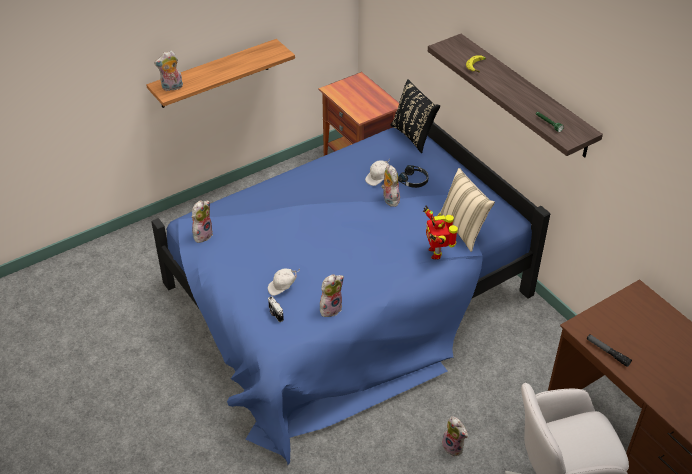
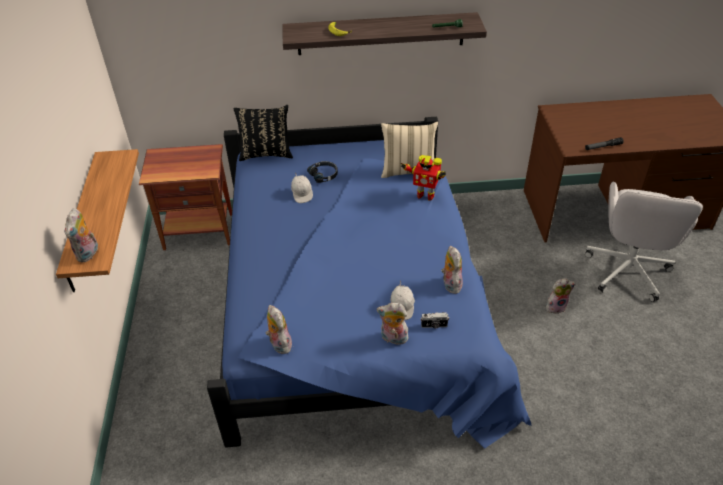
camera: 60 degrees left, 0 degrees up
(389, 199) = (336, 197): plush toy -> plush toy (393, 339)

